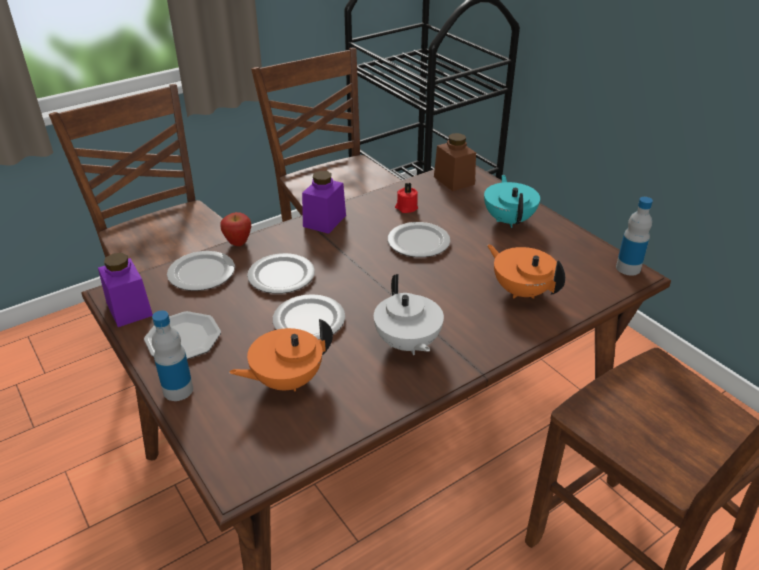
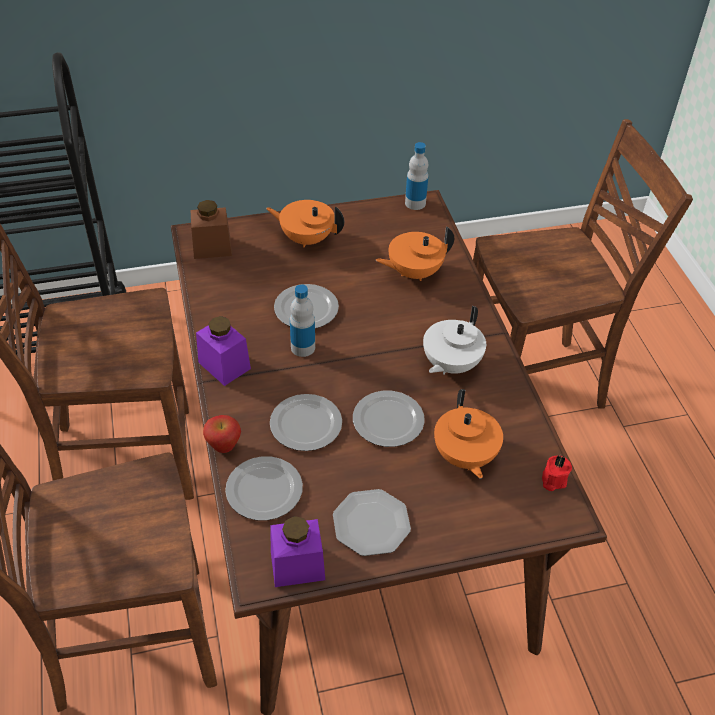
camera: 70 degrees left, 10 degrees up
(178, 390) = (446, 539): bottle -> bottle (303, 347)
(406, 208) = (240, 298): red candle -> red candle (553, 480)
(407, 344) = (450, 364): white teapot -> white teapot turned 120 degrees clockwise
(509, 220) = (306, 238): turquoise teapot -> orange teapot

